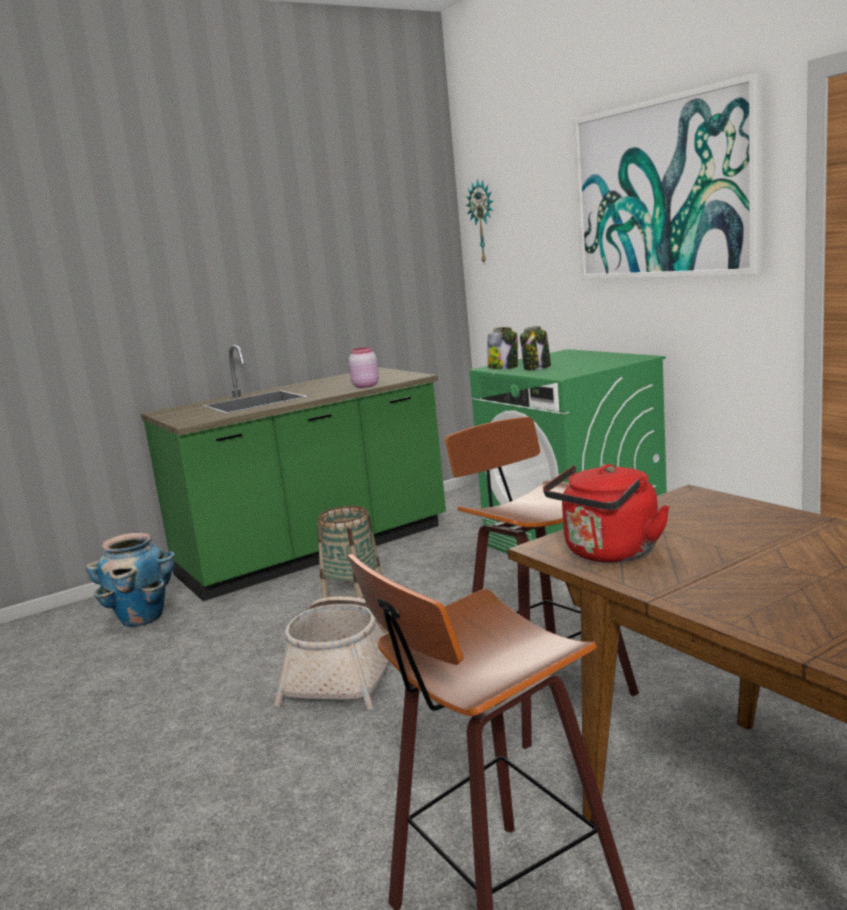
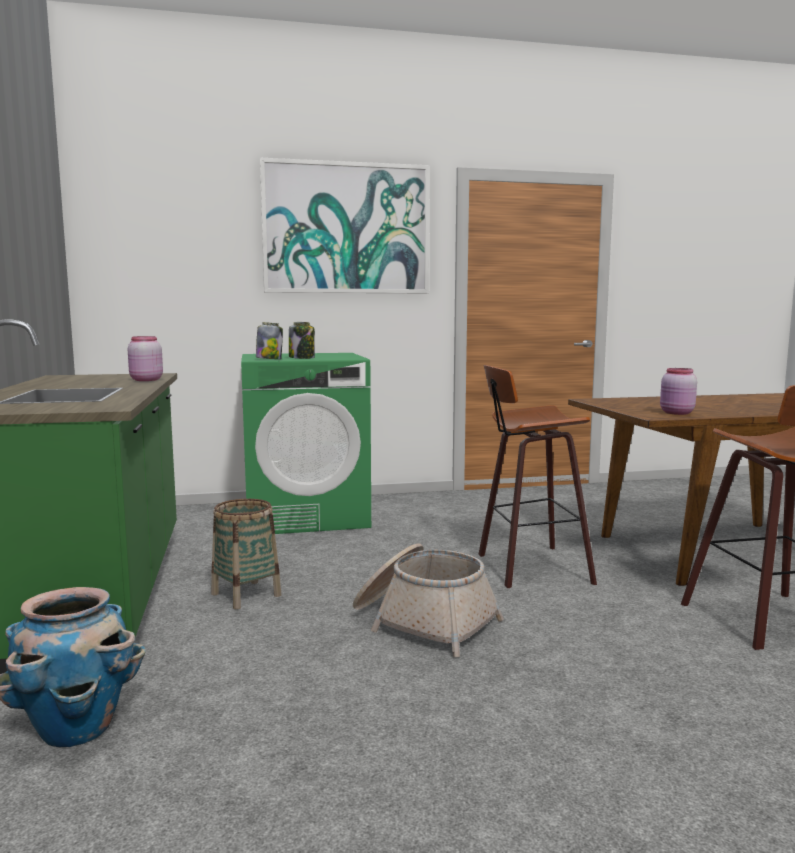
camera: 70 degrees left, 5 degrees down
(483, 222) = (113, 230): wall clock -> none
(608, 553) = (676, 413): red kettle -> pink jar

